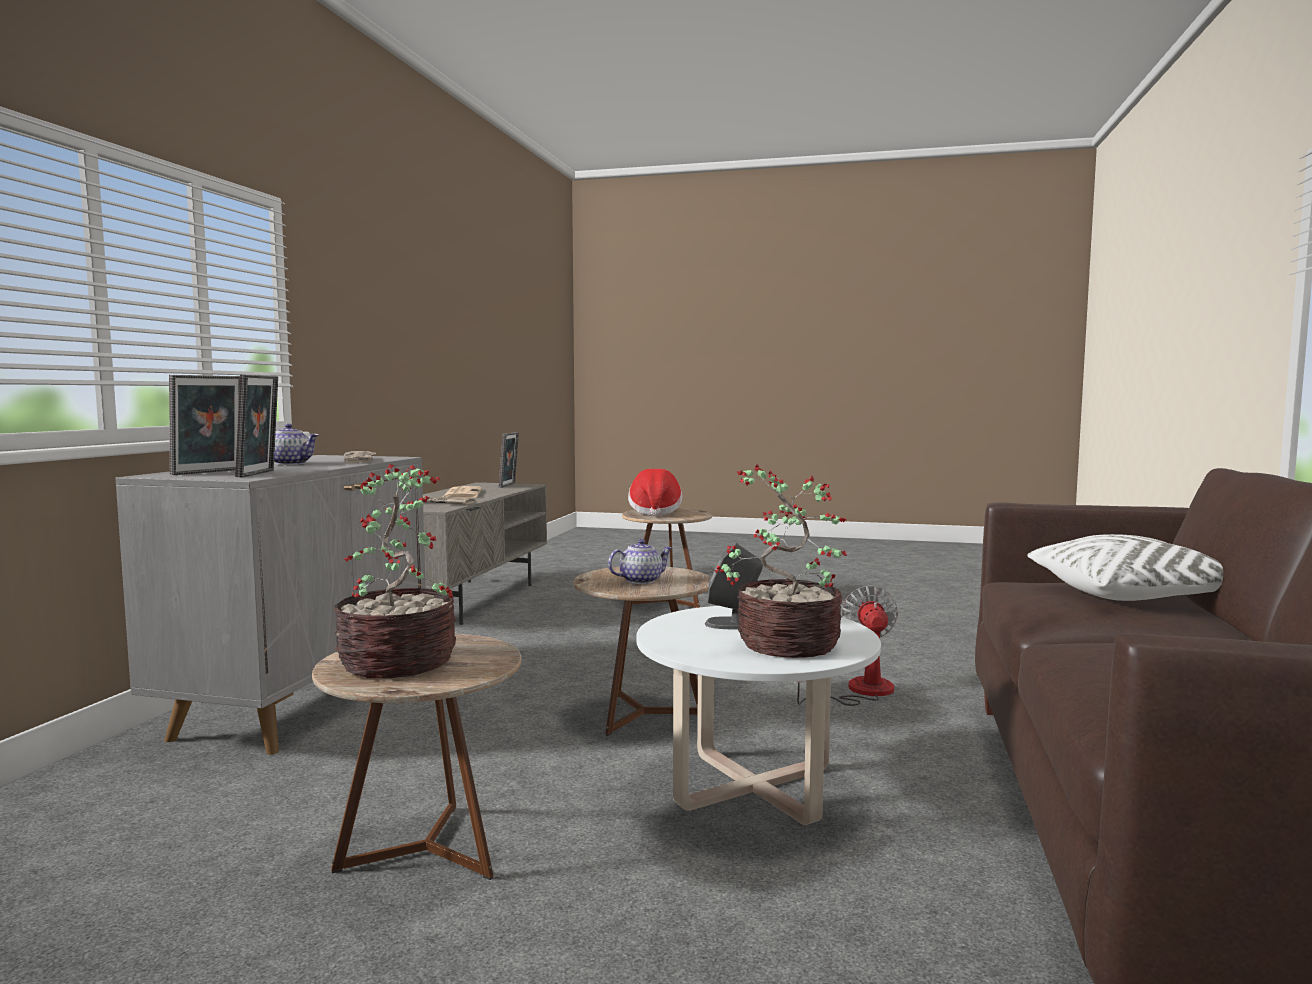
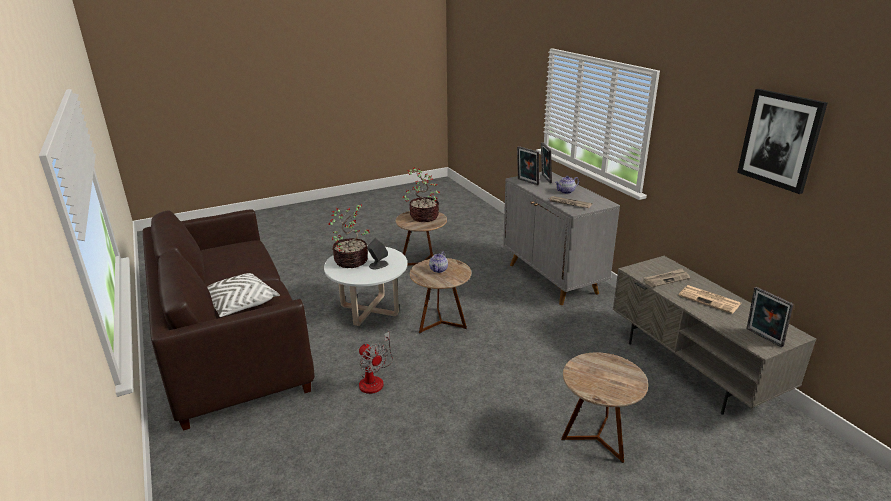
camera: 140 degrees right, 20 degrees up
(414, 290) = (780, 140): none -> picture
(655, 512) = (617, 375): hat -> none

